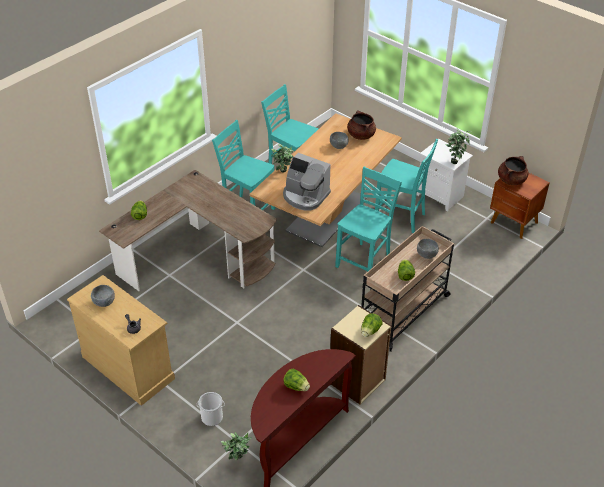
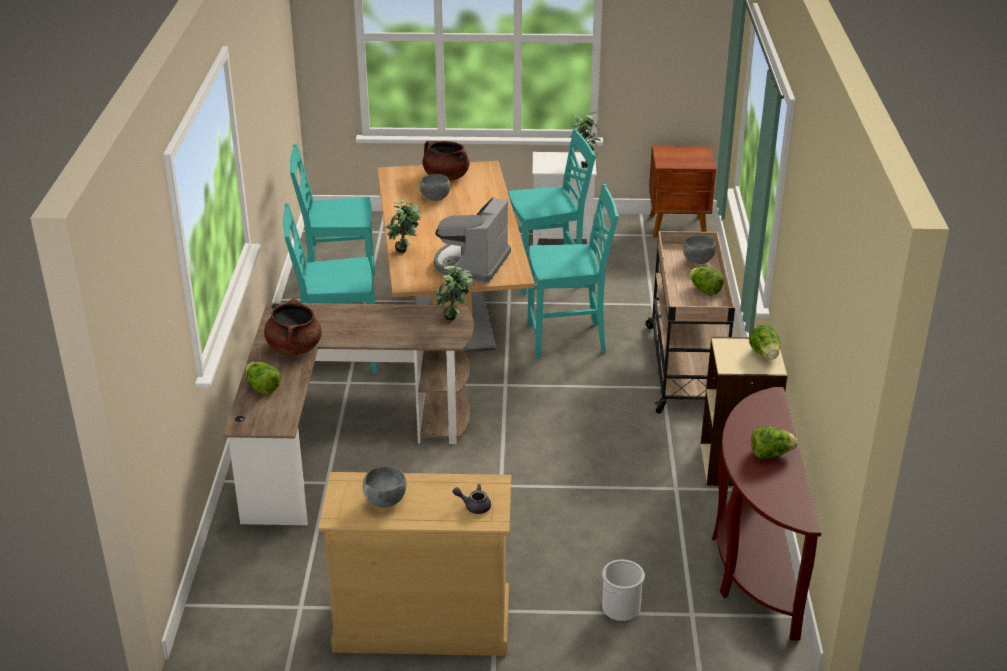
camera: 40 degrees left, 10 degrees down
(238, 460) = (722, 634): potted plant -> potted plant (455, 321)
(305, 196) = (471, 264): coffee machine -> coffee machine turned 120 degrees clockwise
(364, 261) = (568, 340): turquoise chair -> turquoise chair turned 90 degrees clockwise
(511, 180) = (670, 159): brown cooking pot -> brown cooking pot (294, 348)

